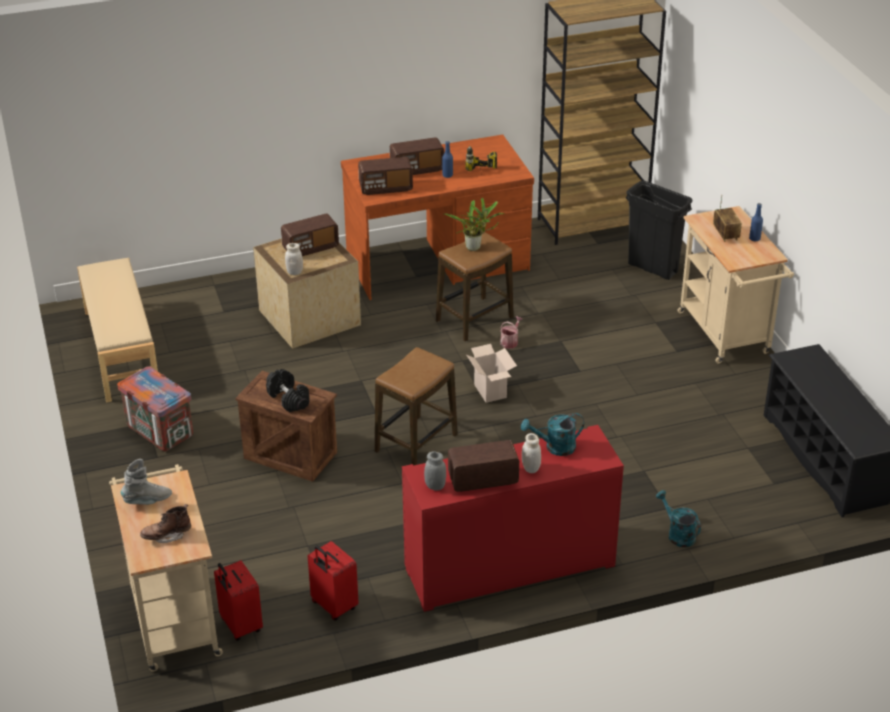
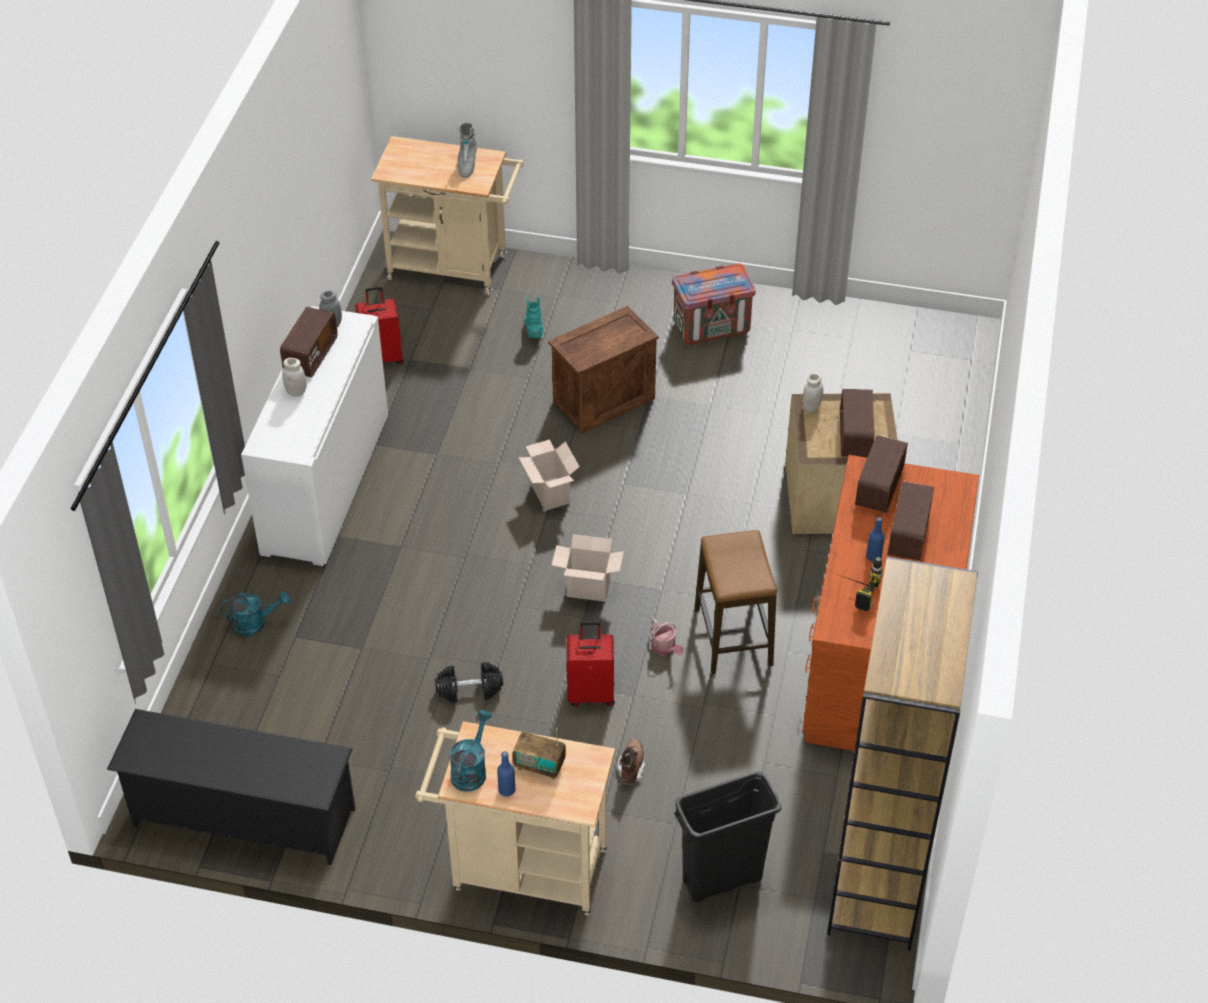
camera: 120 degrees right, 10 degrees up
(120, 351) = (871, 338): beige bench -> none
(167, 535) = (415, 163): brown boot -> brown boot (631, 767)
(231, 527) = (534, 330): none -> turquoise boot
(240, 626) = (410, 299): red suitcase -> red suitcase (591, 693)
(288, 399) = (596, 338): black dumbbell -> black dumbbell (469, 690)
(416, 443) = (549, 493): stool -> cardboard box
(475, 248) = (743, 565): potted plant -> none
(509, 566) = (326, 484): red cabinet -> white cabinet
(555, 447) = (307, 420): turquoise watering can -> turquoise watering can (471, 770)

